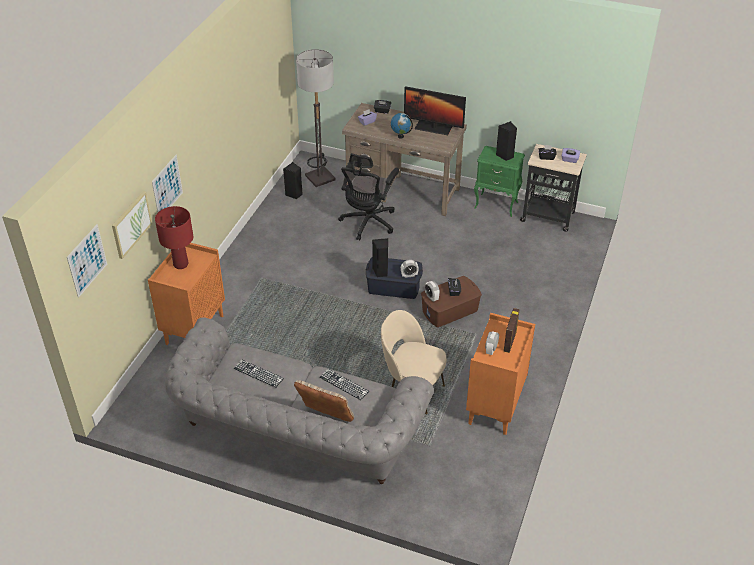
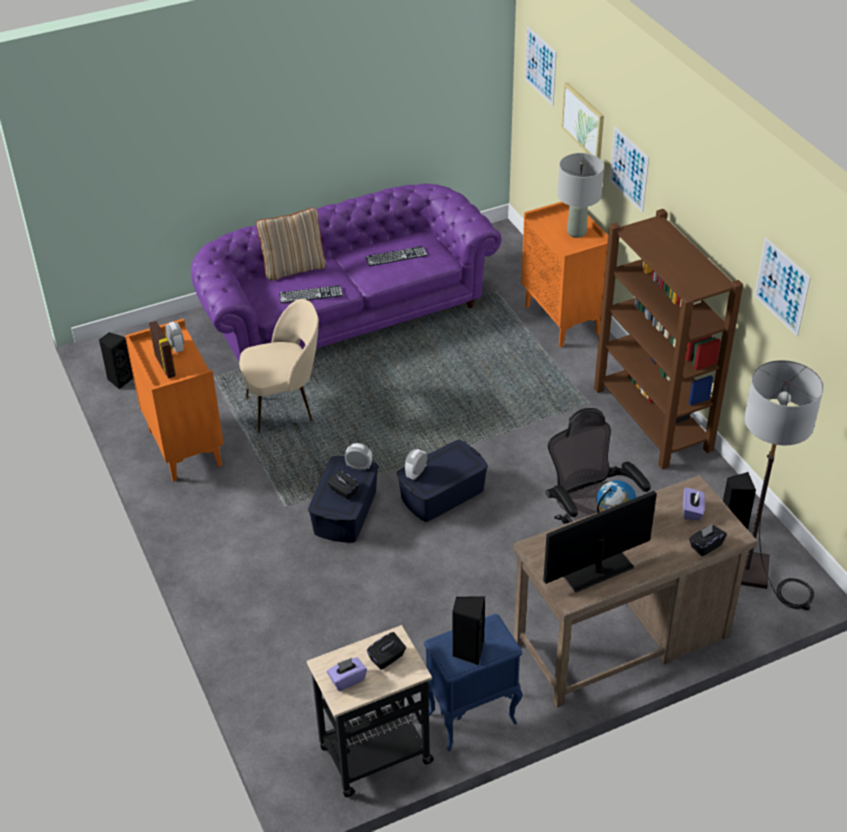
camera: 135 degrees right, 0 degrees up
(181, 264) = (576, 232): red table lamp -> grey table lamp
(248, 78) = (781, 286): none -> picture
(248, 251) = (652, 419): none -> brown bookcase
(295, 434) = (343, 310): grey sofa -> purple sofa
(380, 272) = (452, 455): black speaker -> black speaker (120, 379)
(450, 311) = (345, 512): brown storage box -> blue storage box
(496, 205) = (471, 718): green nightstand -> blue nightstand

